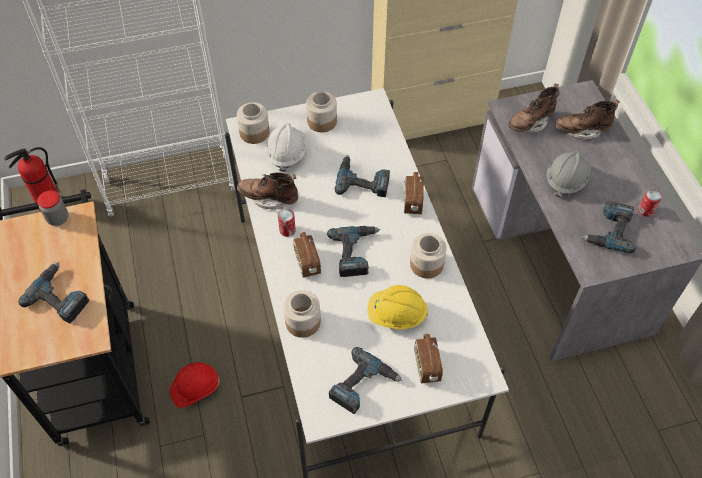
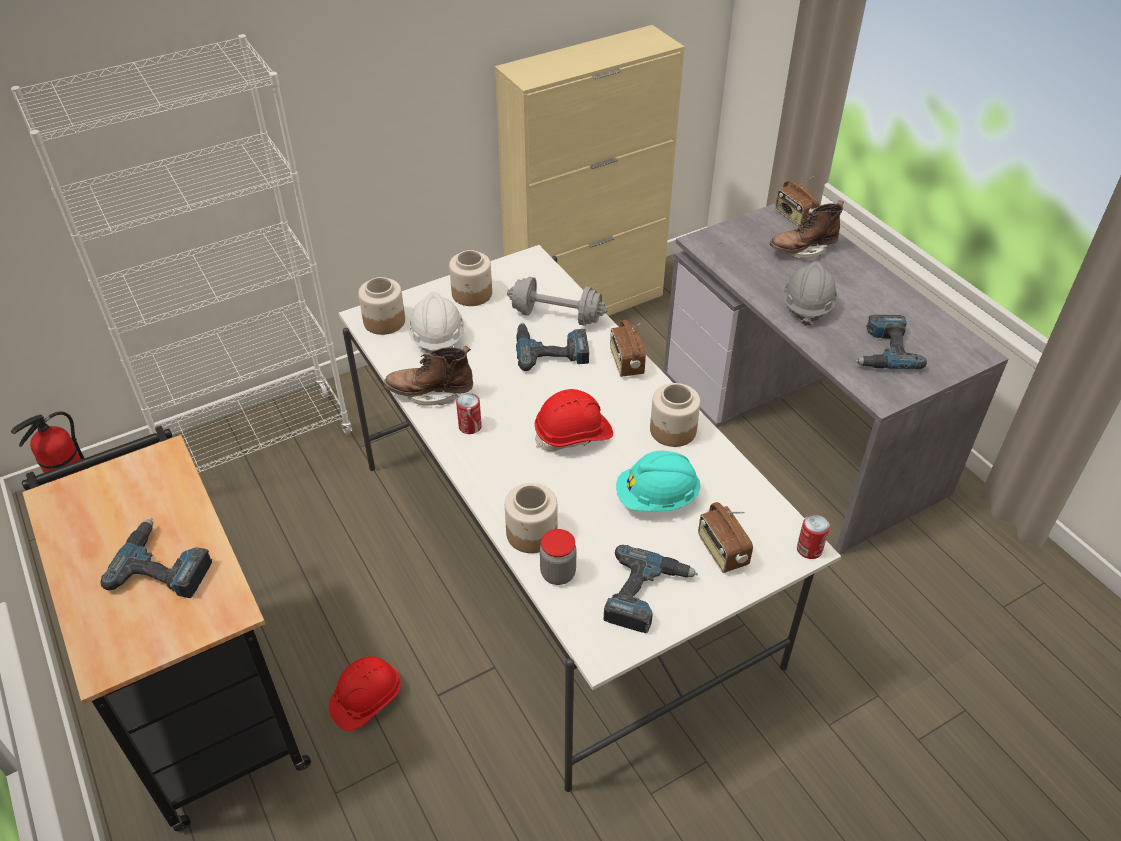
camera: 15 degrees left, 10 degrees down
(58, 218) = (132, 466): jar -> jar (558, 573)
(307, 263) = (511, 460): radio -> radio (794, 217)
(356, 253) = (573, 435): power drill -> red hard hat
(376, 152) = (557, 316): none -> grey dumbbell
(396, 315) = (657, 498): yellow hard hat -> turquoise hard hat
(530, 123) = (737, 253): brown boot -> none
(646, 210) = (916, 321): can -> can (809, 549)

